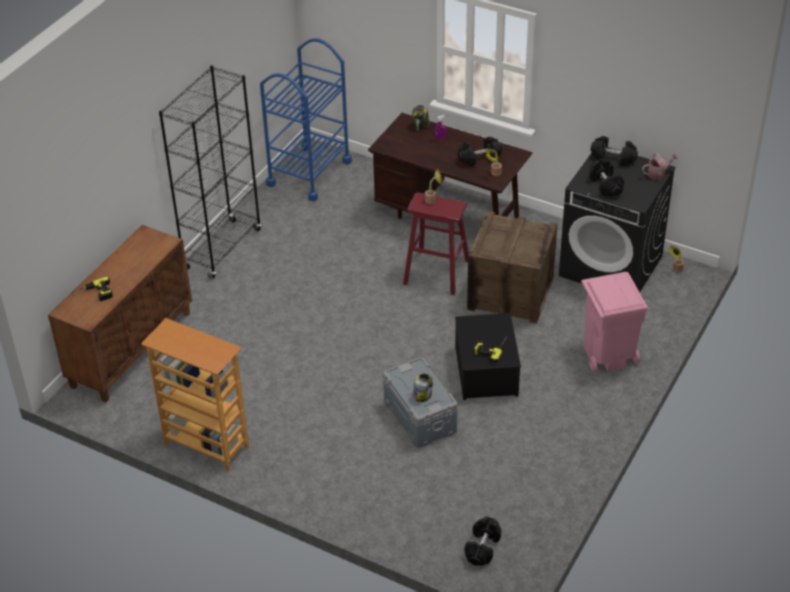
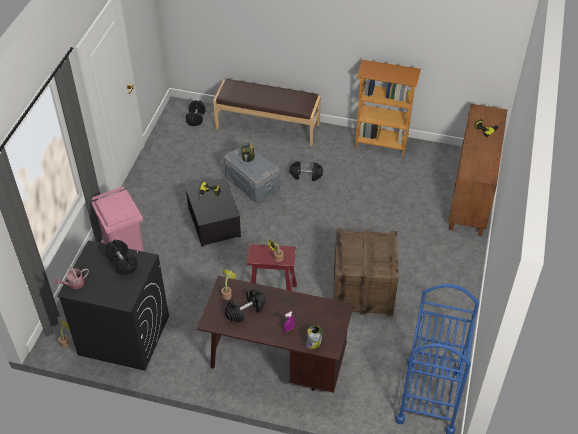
camera: 165 degrees right, 5 degrees up
(222, 249) = (459, 292): black bookcase -> none
(367, 509) = (268, 126): none -> brown bench
(510, 293) = (206, 292): crate -> crate (362, 291)
(613, 158) = (115, 296): black dumbbell -> black dumbbell (306, 175)

